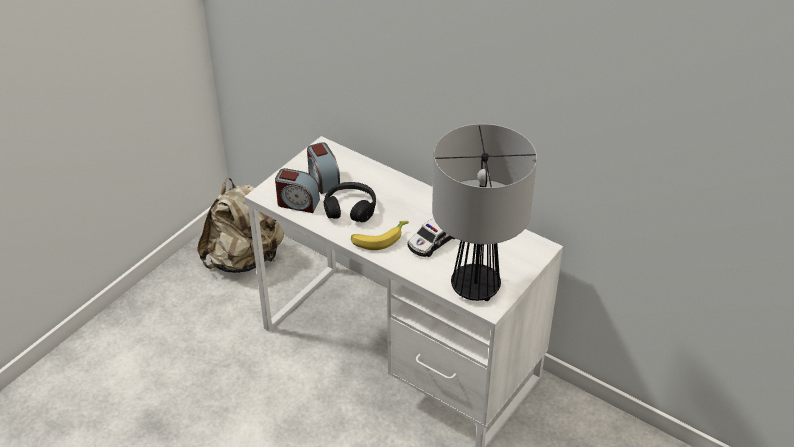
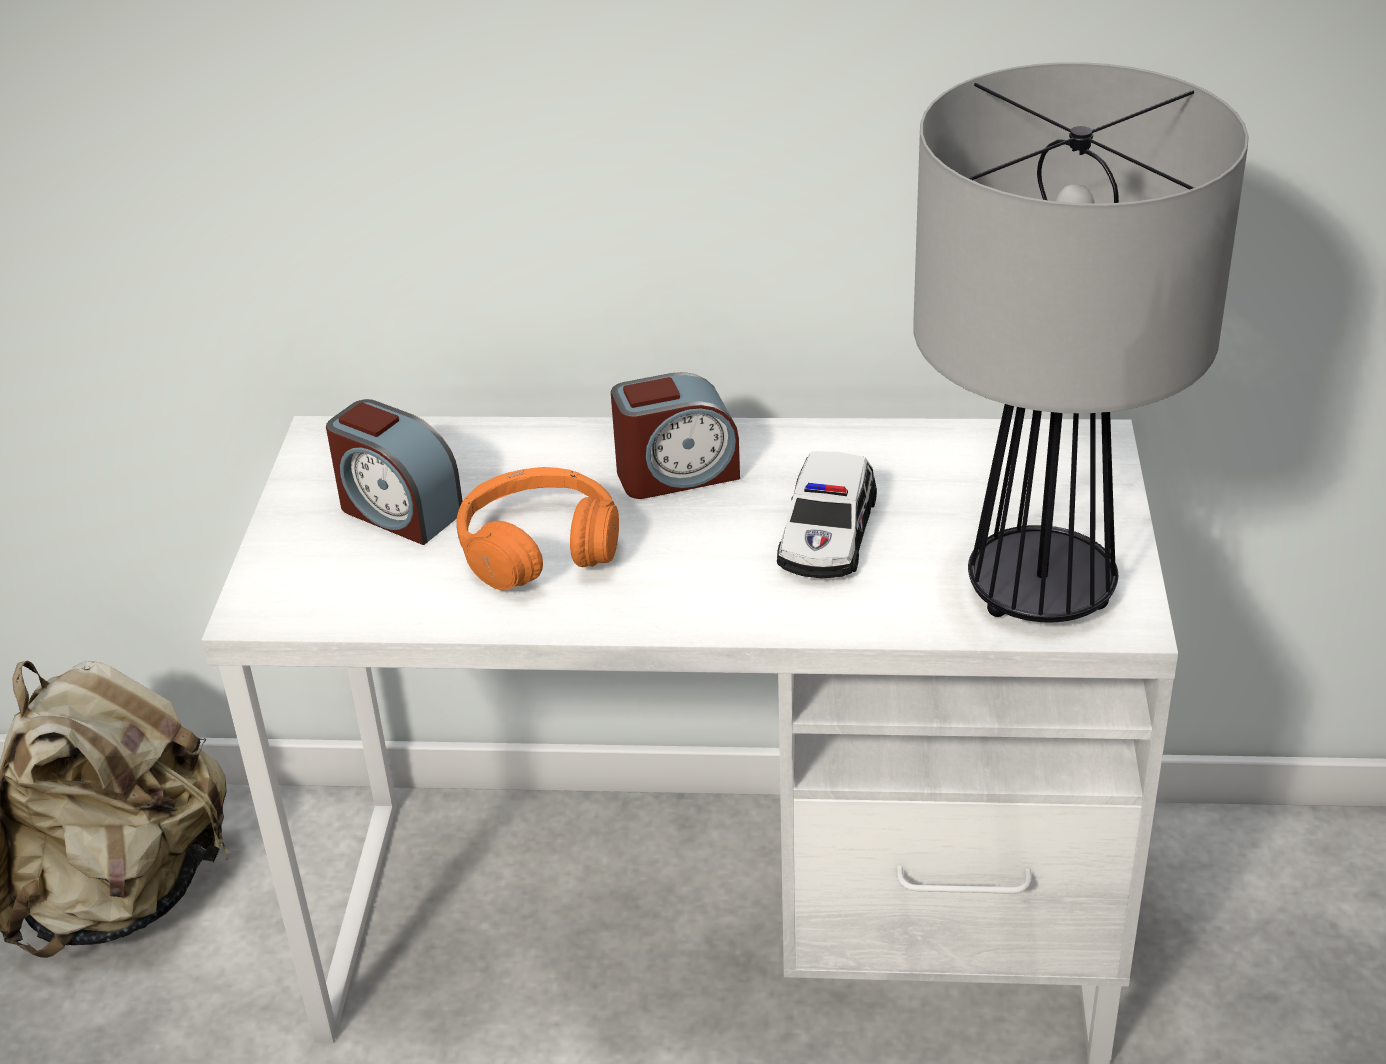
camera: 30 degrees left, 5 degrees down
(297, 203) = (378, 592): alarm clock -> alarm clock (676, 474)
(350, 209) = (539, 547): black headphones -> orange headphones
(379, 238) = (684, 585): banana -> none

